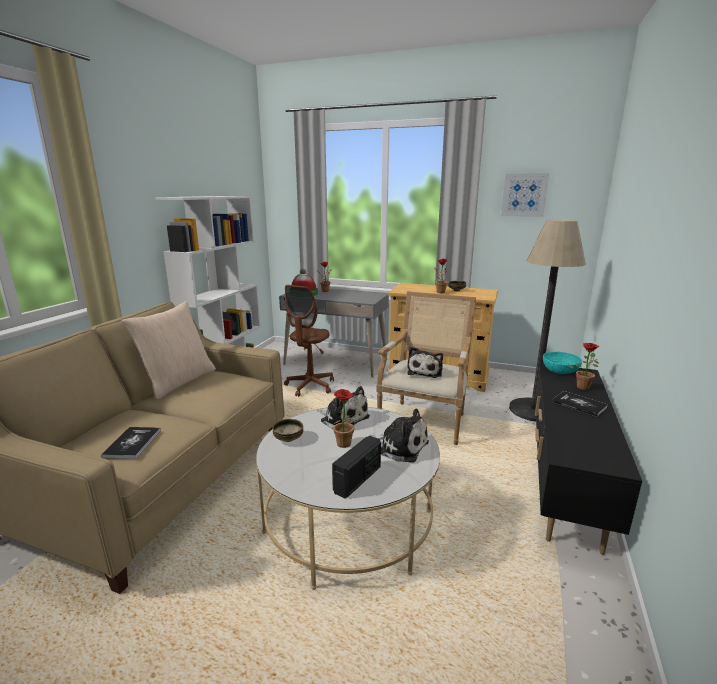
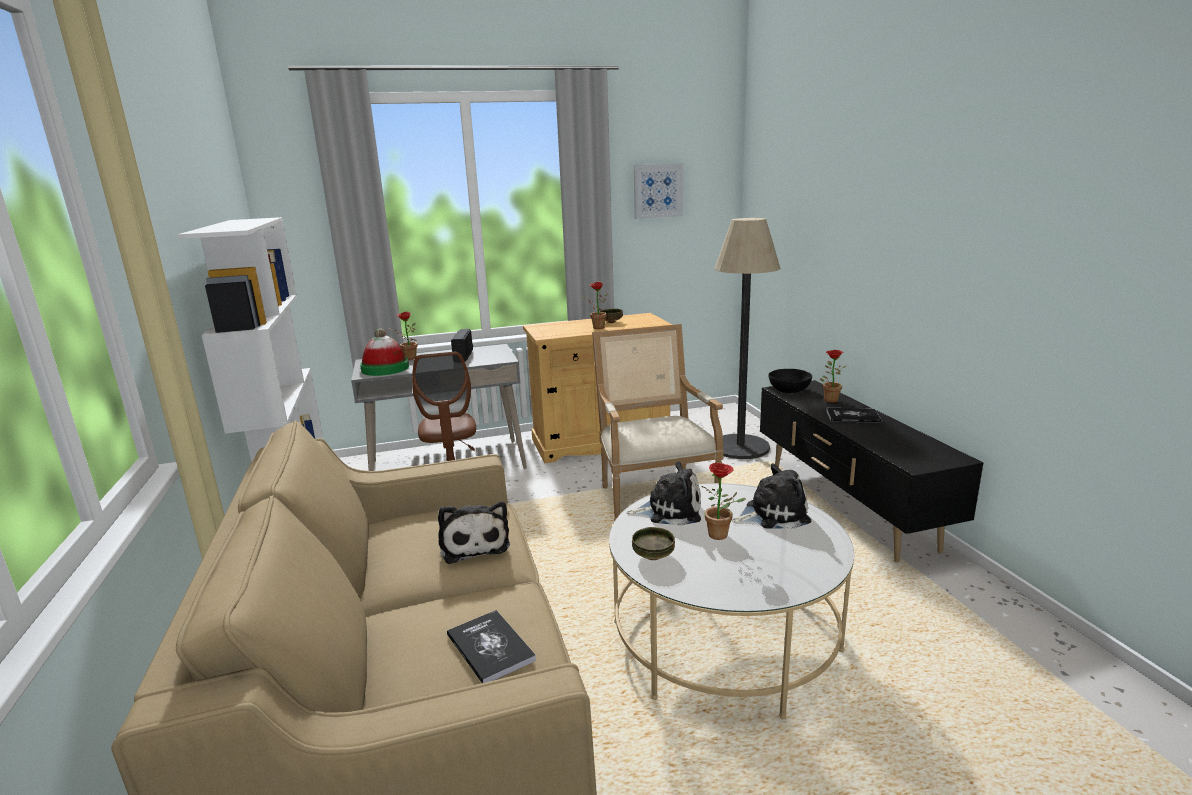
camera: 35 degrees left, 0 degrees up
(178, 381) = (381, 549): beige pillow -> none
(358, 479) = (792, 561): radio -> radio (464, 356)
(425, 371) = (658, 431): plush toy -> plush toy (474, 544)
(559, 370) = (789, 390): turquoise bowl -> black bowl

